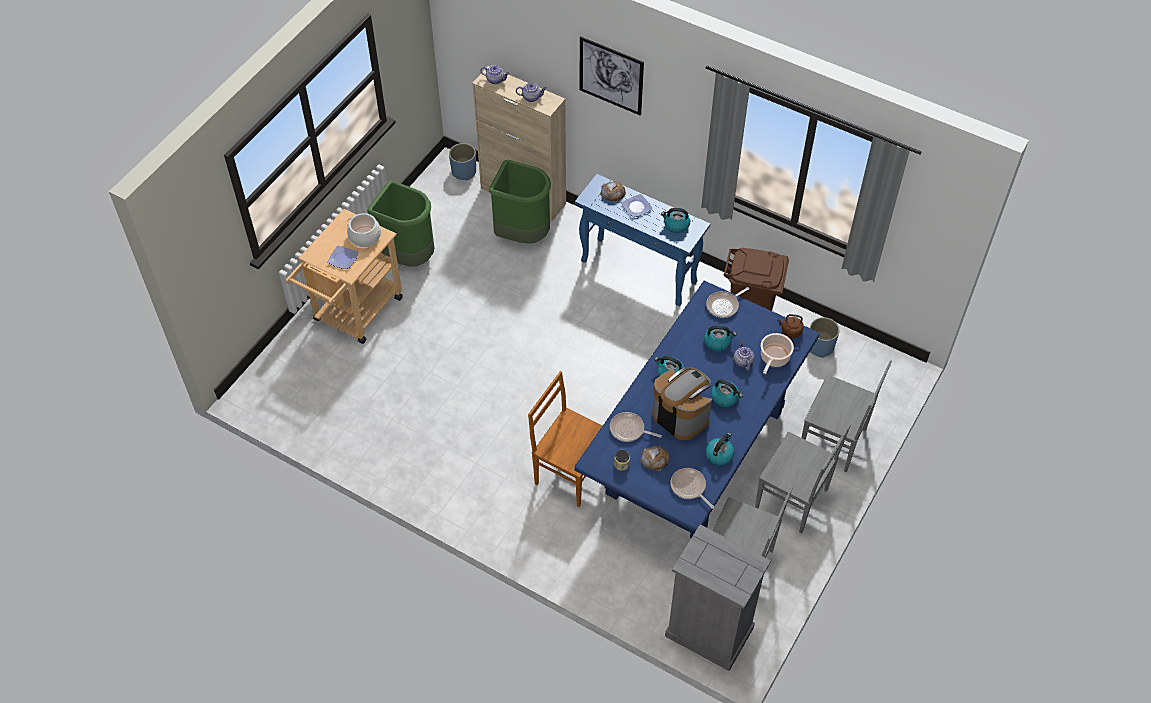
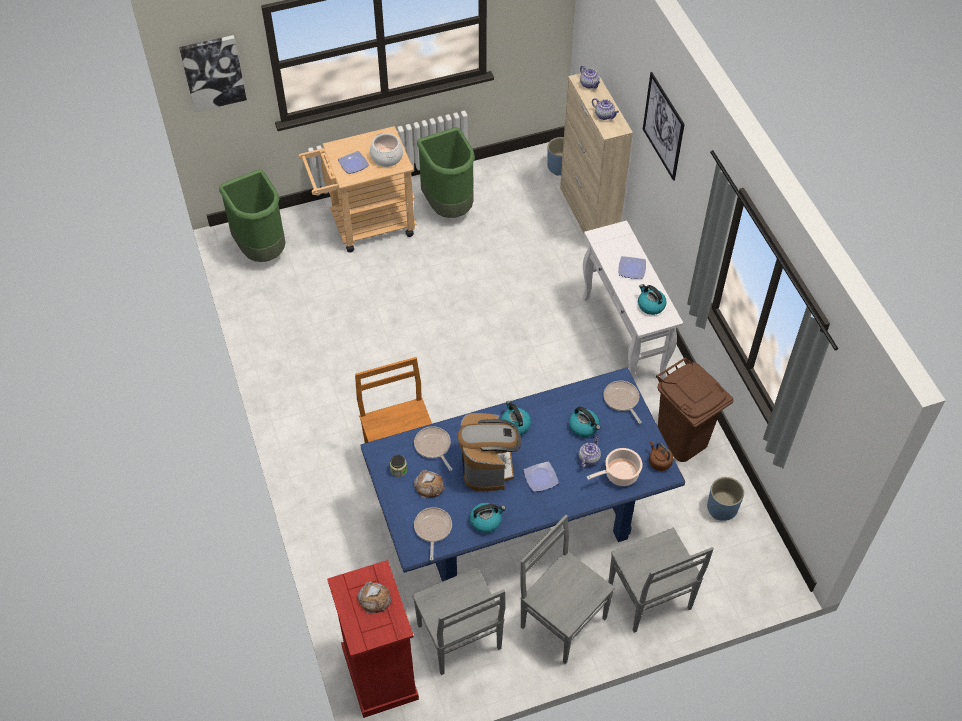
camera: 40 degrees right, 0 degrees up
(200, 243) = (213, 72): none -> picture
(522, 234) = (556, 245): green trash can -> green trash can (262, 249)
(613, 193) = (623, 245): bread -> bread (374, 599)
(639, 272) = (624, 338): blue console table -> white console table
(708, 632) = (379, 673): grey dresser -> red dresser
(724, 305) = (622, 400): frying pan -> frying pan turned 60 degrees clockwise
(725, 397) = (541, 477): kettle -> plate
(793, 500) = (561, 621): grey chair -> grey chair turned 150 degrees clockwise

